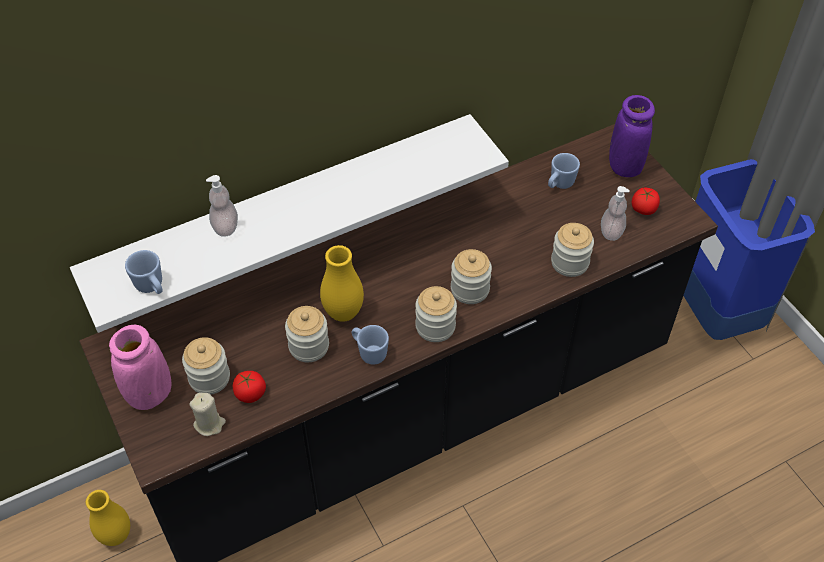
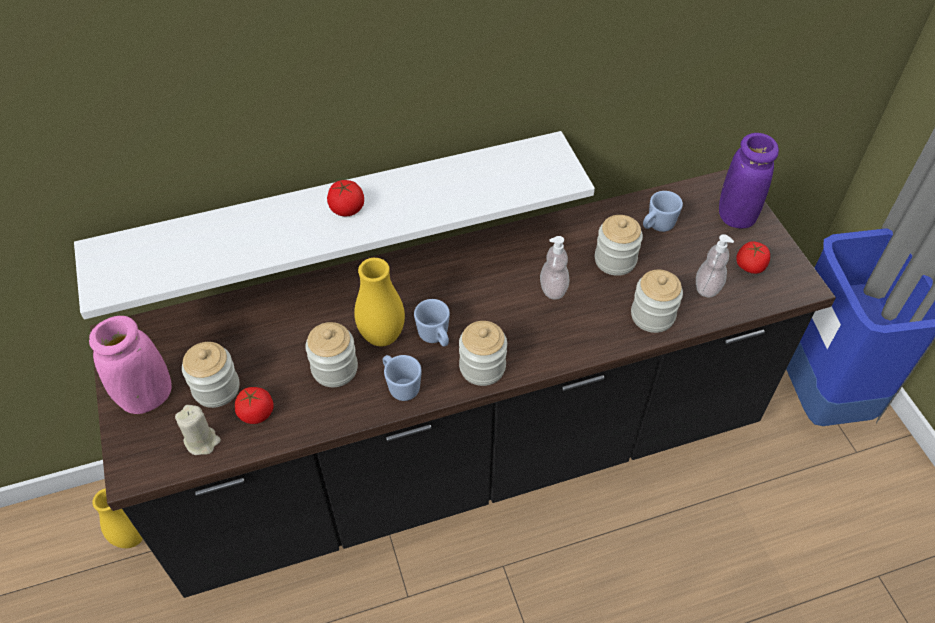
camera: 10 degrees right, 0 degrees up
(151, 287) = (155, 276): blue mug -> blue mug (435, 337)
(225, 227) = (255, 220): soap dispenser -> soap dispenser (553, 289)
(302, 206) = (347, 209): none -> tomato
(470, 289) = (531, 330): jar -> jar (615, 260)

